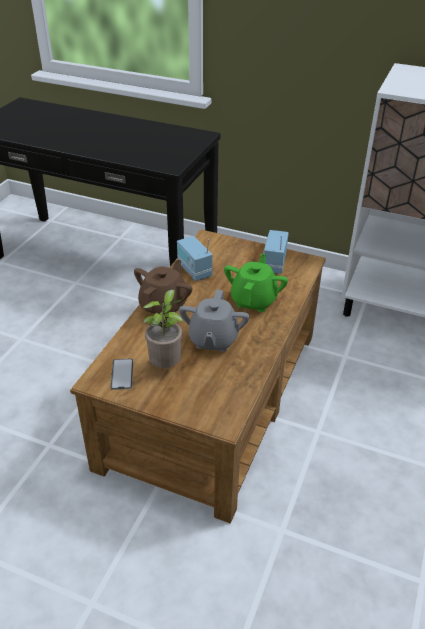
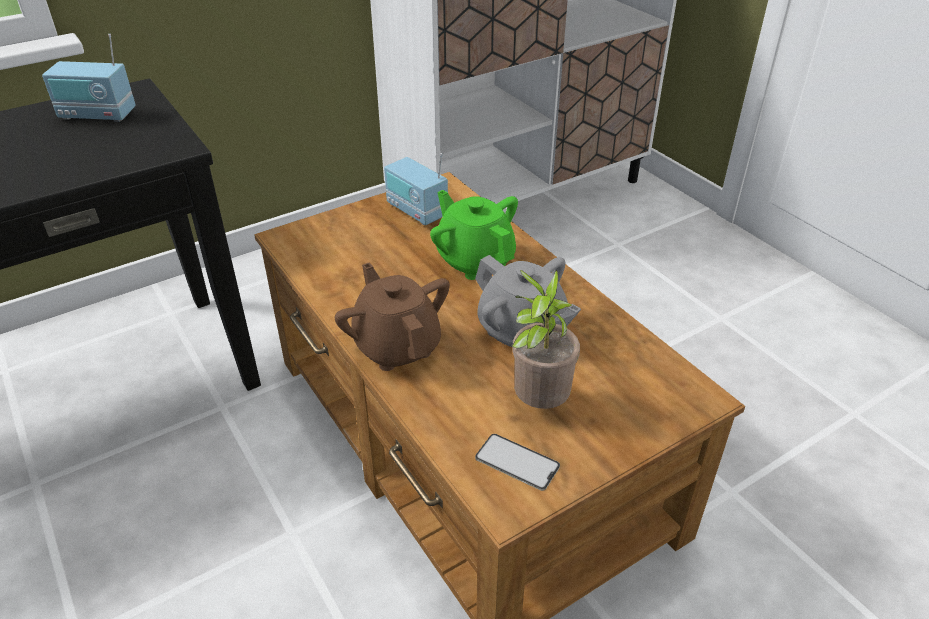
camera: 55 degrees left, 0 degrees up
(194, 270) = (347, 282): radio -> radio (97, 115)

